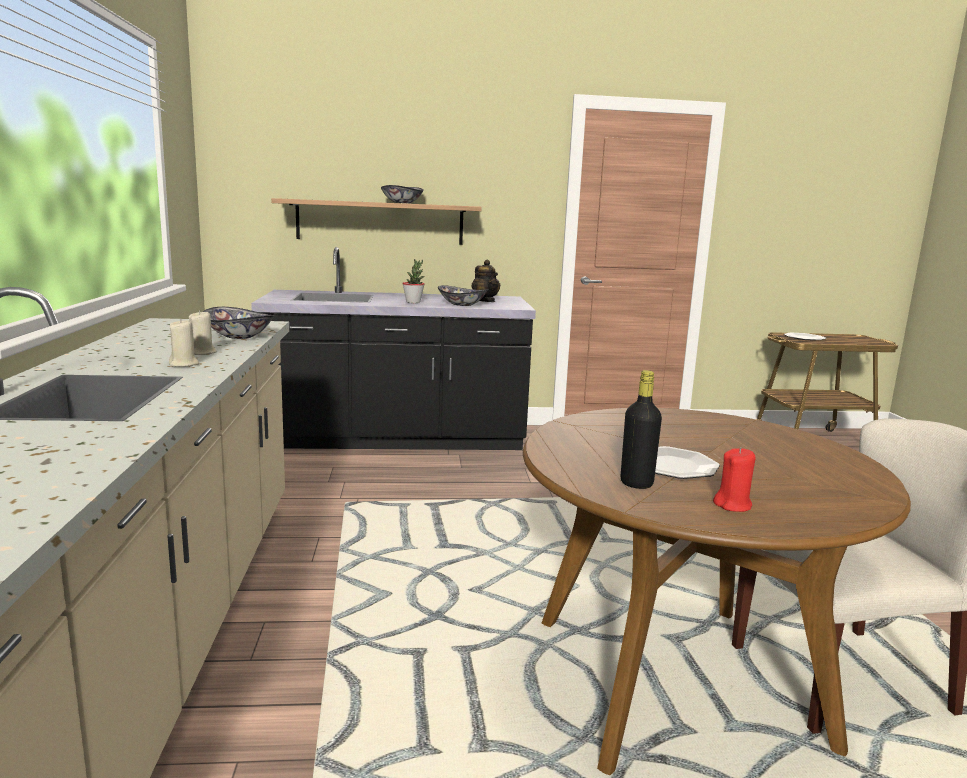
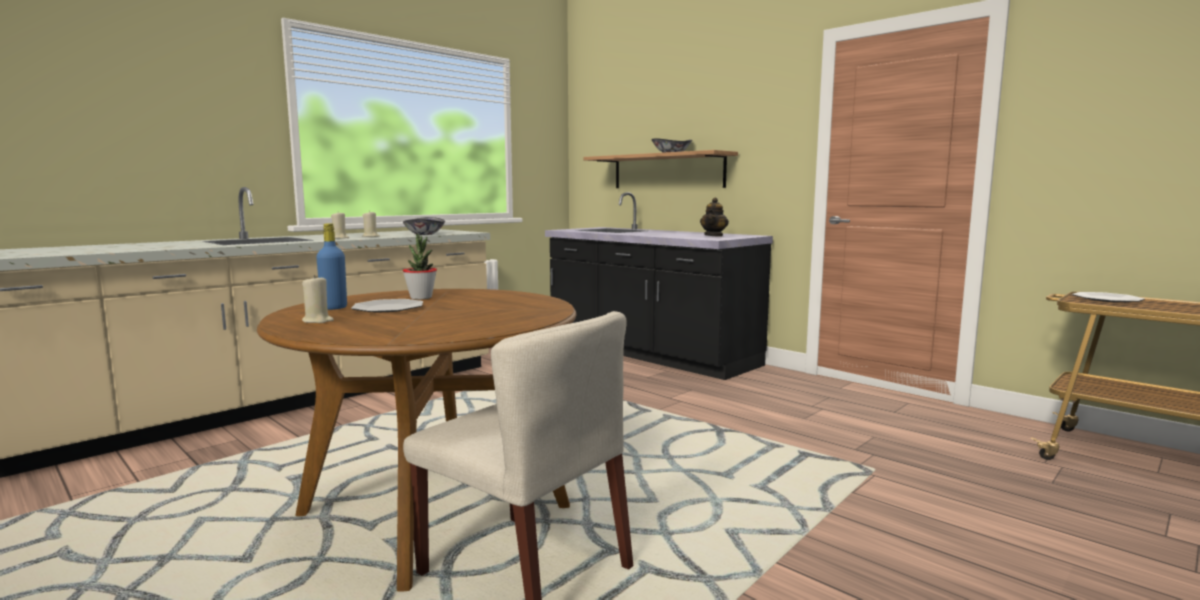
camera: 50 degrees right, 5 degrees down
(413, 302) = (649, 234): potted plant -> potted plant (421, 297)
(462, 304) = (678, 236): bowl -> none
(636, 483) = (334, 308): black bottle -> blue bottle
(733, 505) = (317, 321): red candle -> beige candle

